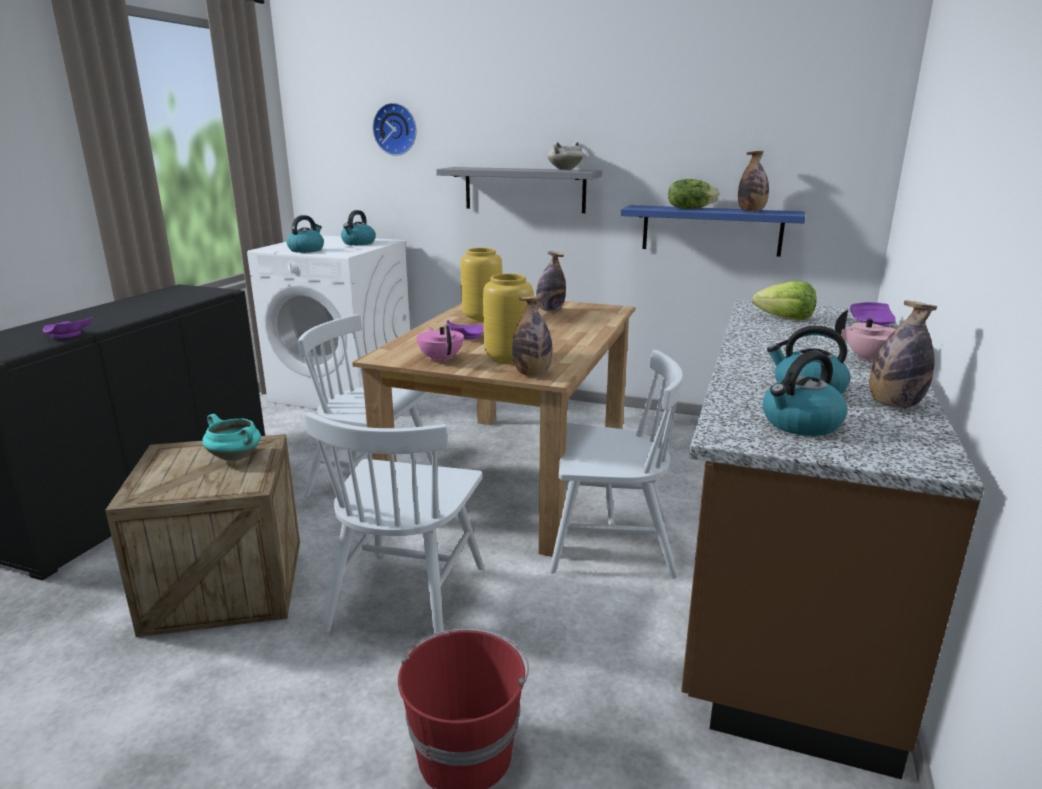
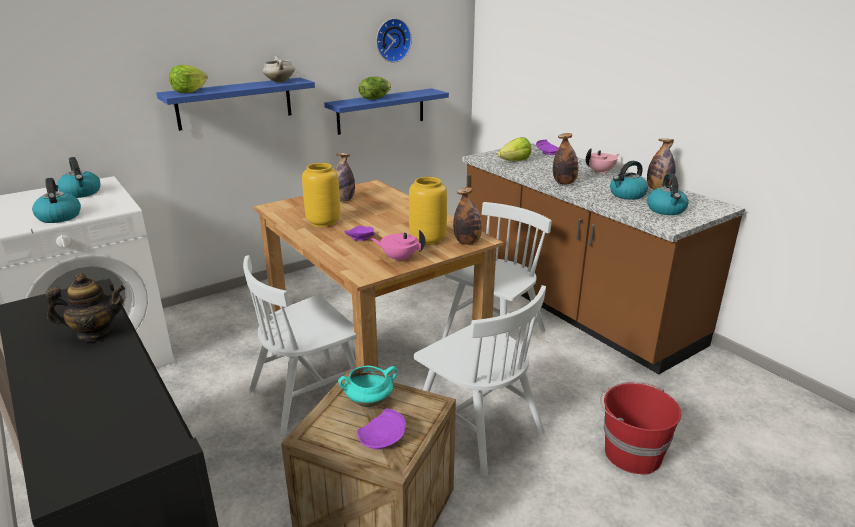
camera: 55 degrees left, 5 degrees up
(68, 336) = (138, 391): purple plate -> purple plate (383, 439)
(150, 308) = (95, 333): none -> teapot
(396, 129) = (79, 60): wall clock -> wall clock (392, 40)
(470, 168) = (189, 91): none -> lettuce
(524, 189) = (235, 103): grey shelf -> blue shelf
(751, 211) = (413, 94): bottle -> bottle (564, 183)

